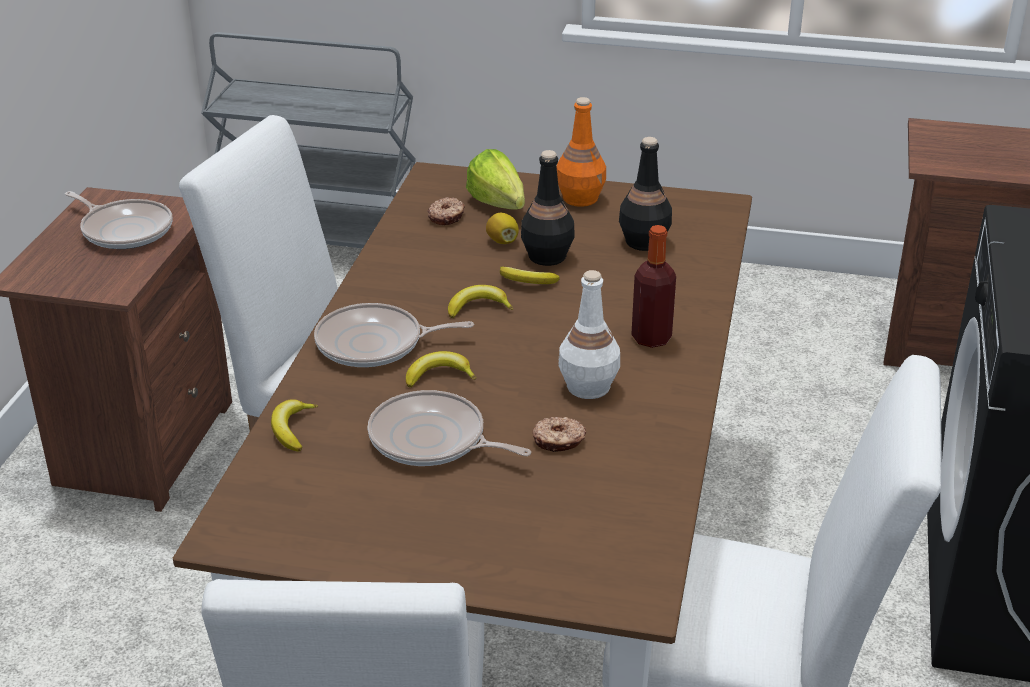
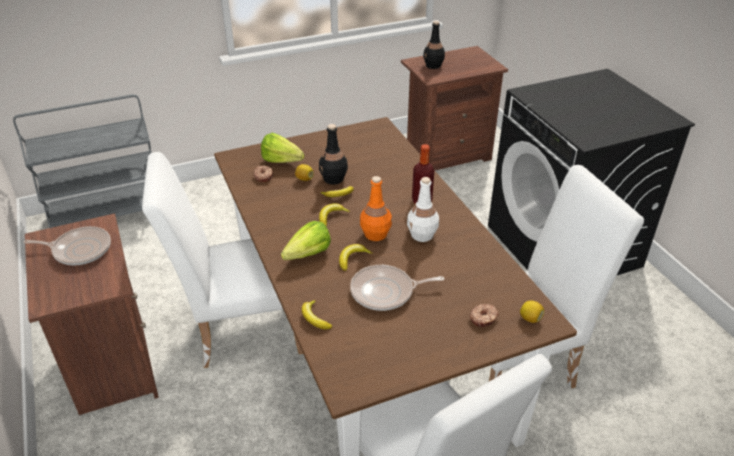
camera: 35 degrees left, 5 degrees up
(375, 344) = (304, 256): frying pan -> lettuce
(558, 441) = (438, 266): donut -> donut (483, 318)
(580, 198) = (316, 144): orange bottle -> orange bottle (375, 234)
(614, 579) = (530, 318): none -> lemon
(644, 242) = (368, 155): black bottle -> black bottle (433, 65)

